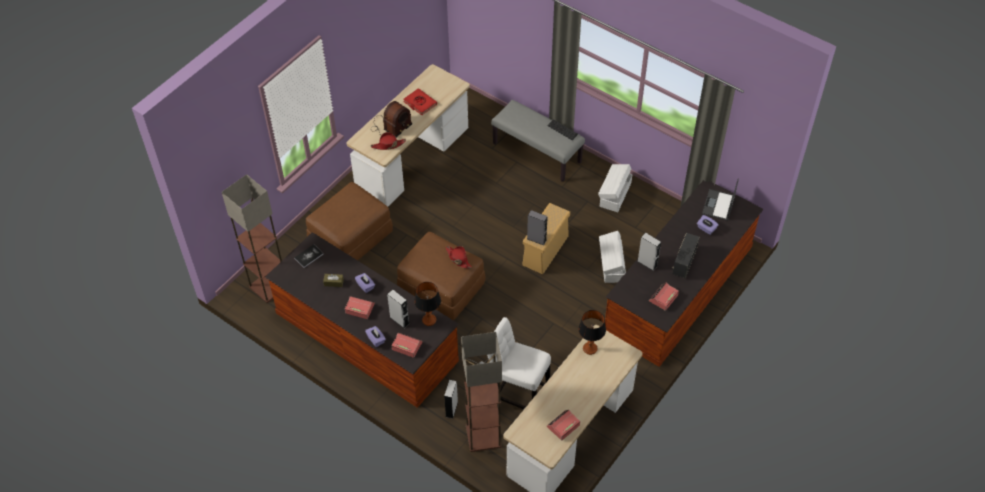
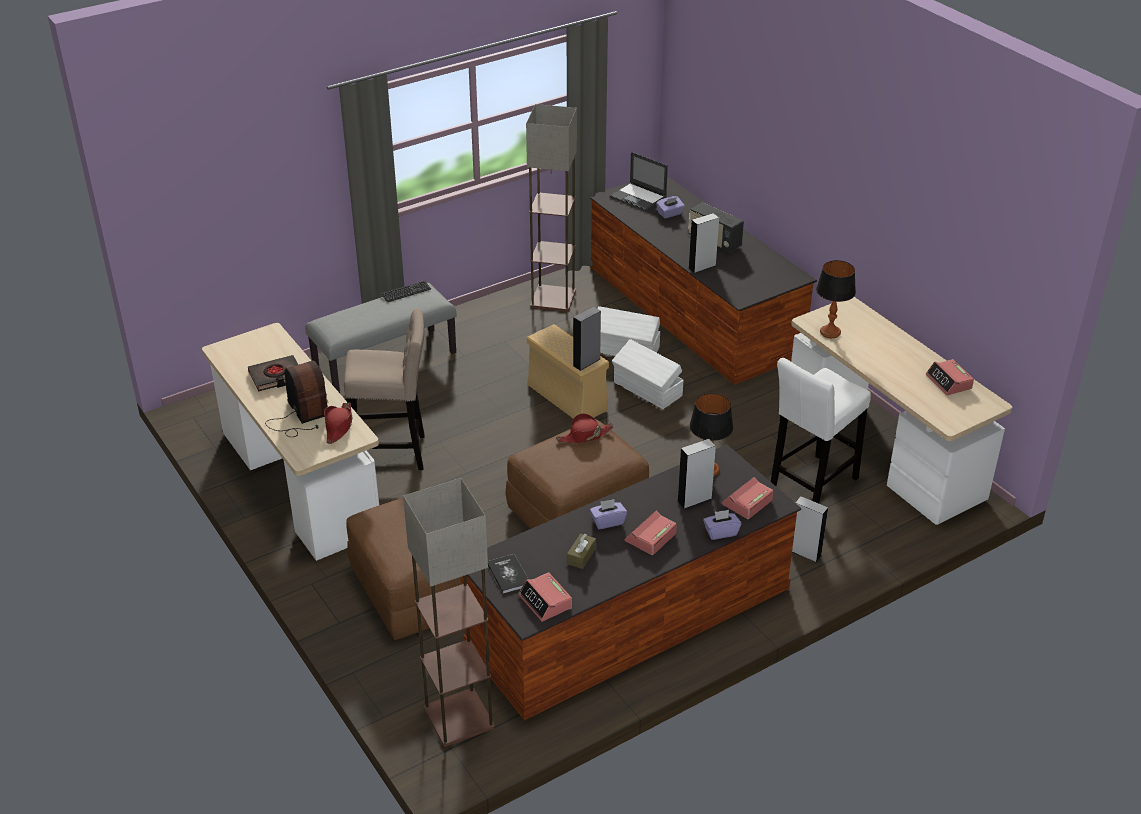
camera: 70 degrees left, 15 degrees down
(420, 103) = (276, 376): red book -> black book
(455, 188) = (393, 453): none -> beige stool
(483, 436) = (863, 533): floor lamp -> floor lamp (553, 299)
(614, 194) = (508, 317): white storage box -> white storage box (647, 390)
(663, 298) = (763, 269): alarm clock -> alarm clock (545, 602)

